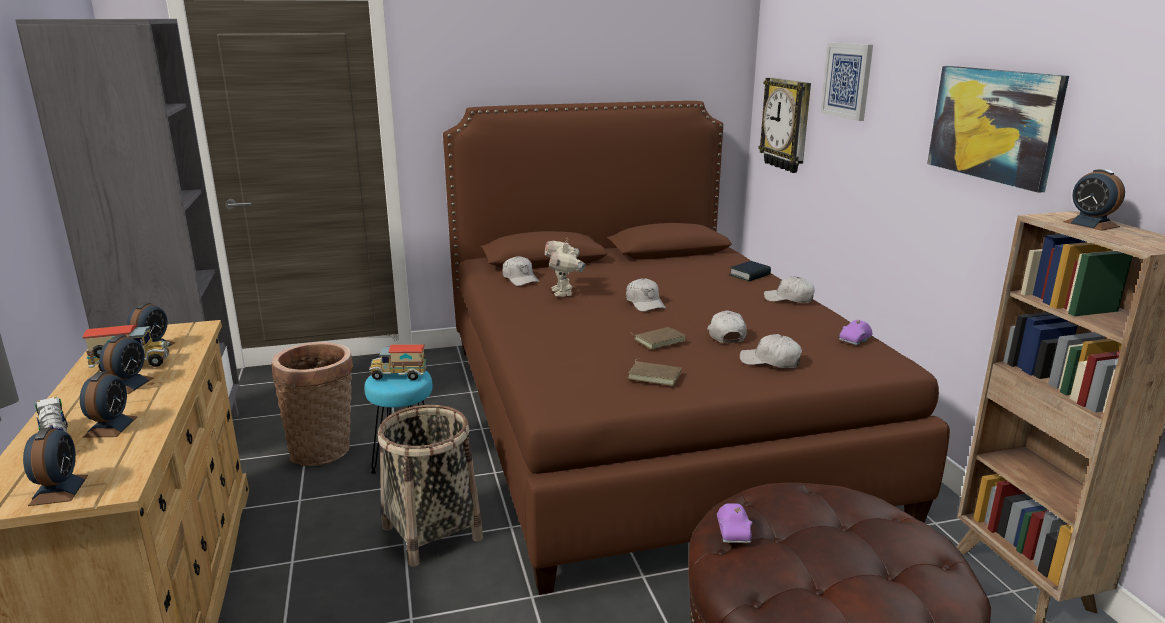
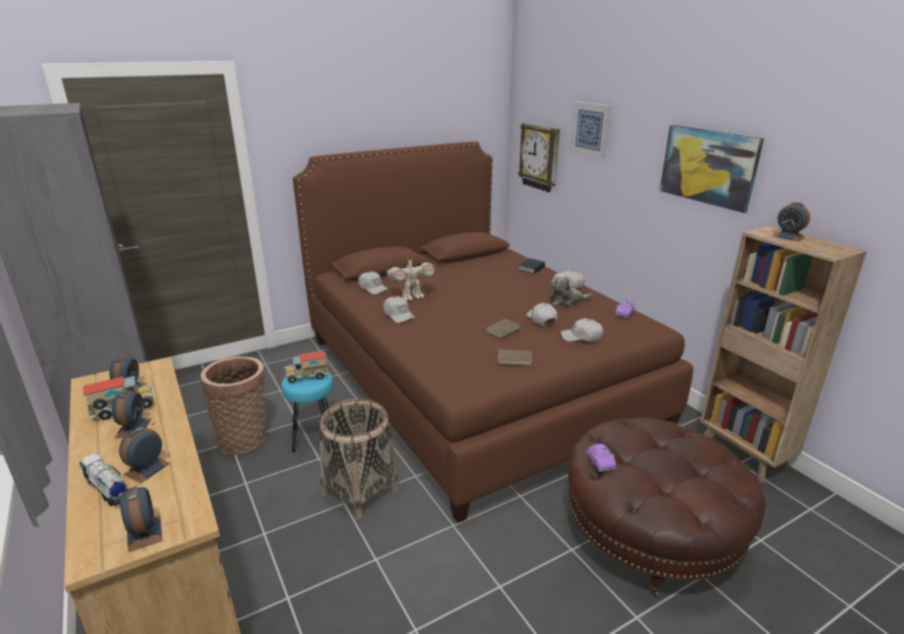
camera: 15 degrees left, 5 degrees up
(110, 427) = (147, 469): alarm clock -> alarm clock turned 135 degrees counterclockwise
(563, 293) = (411, 297): toy robot -> toy robot turned 90 degrees counterclockwise
(645, 303) = (474, 300): white cap -> white cap (398, 315)
(777, 317) = (567, 301): none -> plush toy

